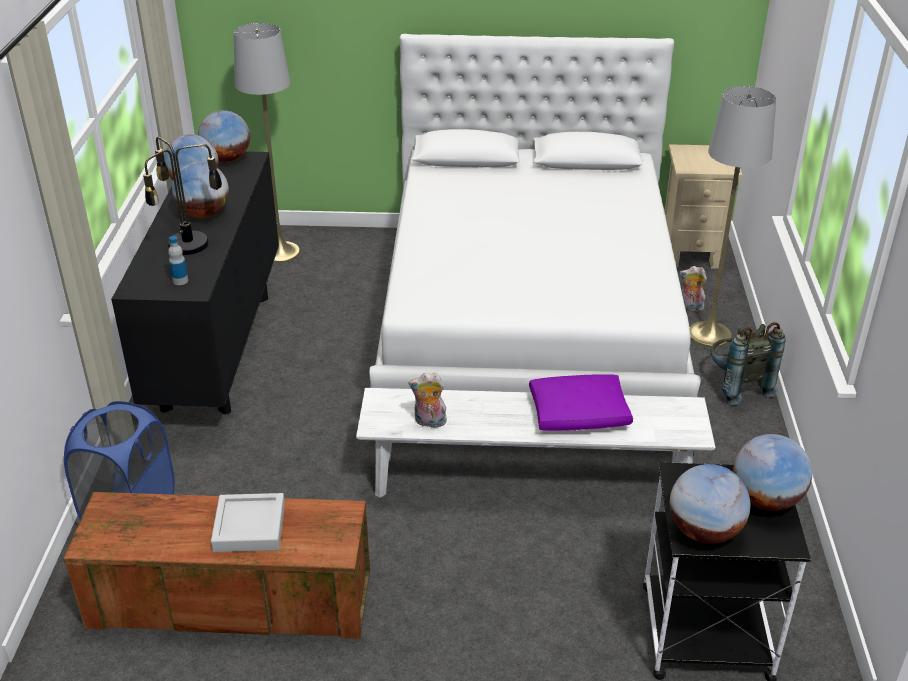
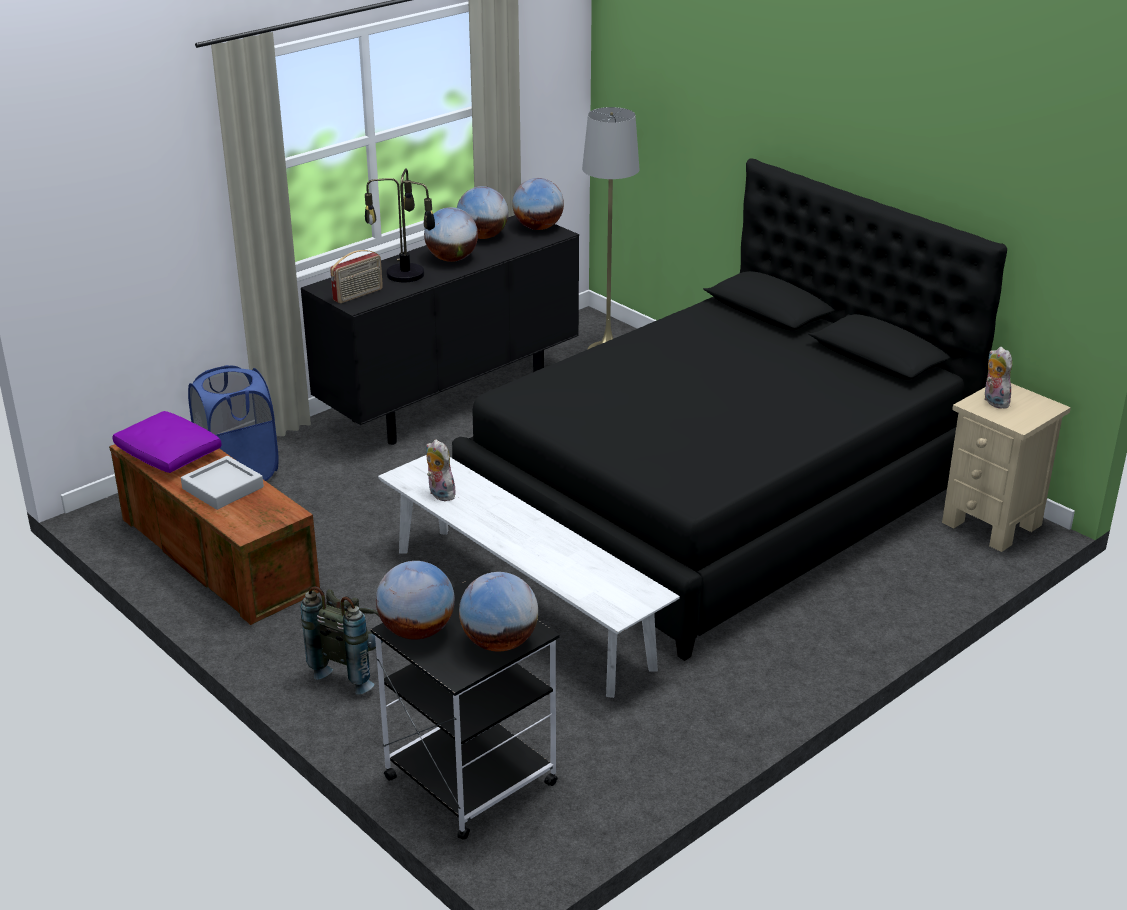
camera: 45 degrees right, 5 degrees down
(180, 281) = (358, 295): bottle -> radio
(529, 326) = (717, 503): white bed -> black bed
(577, 414) = (554, 549): purple pillow -> purple pillow (168, 454)
(690, 307) = (901, 565): plush toy -> plush toy (993, 401)
(709, 334) = (878, 595): grey floor lamp -> none
(736, 386) = (825, 646): grey backpack -> grey backpack (354, 668)

